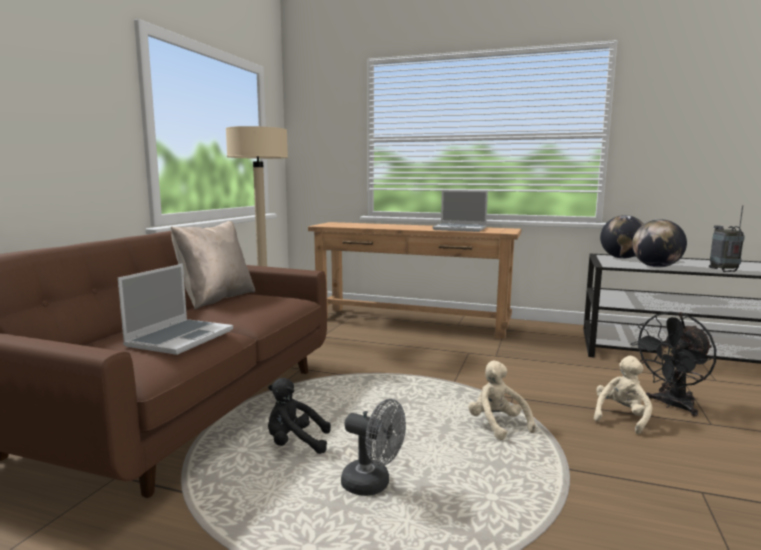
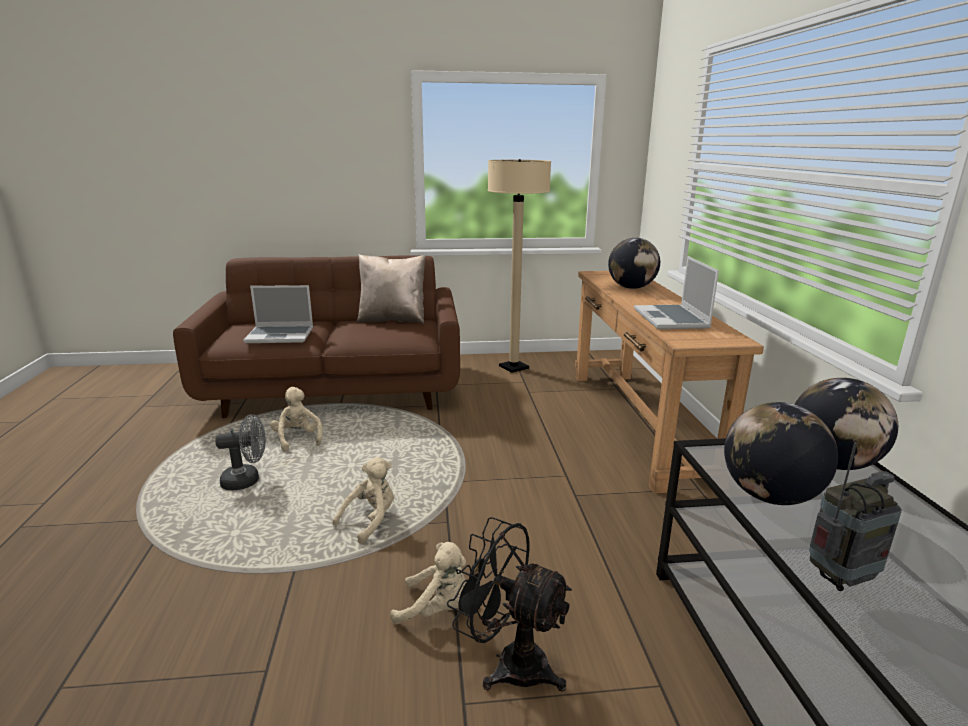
camera: 65 degrees right, 10 degrees up
(295, 444) = (298, 439): black plush toy -> beige plush toy
(373, 485) = (247, 480): grey fan -> grey fan turned 105 degrees counterclockwise
(377, 226) = (631, 288): none -> globe

